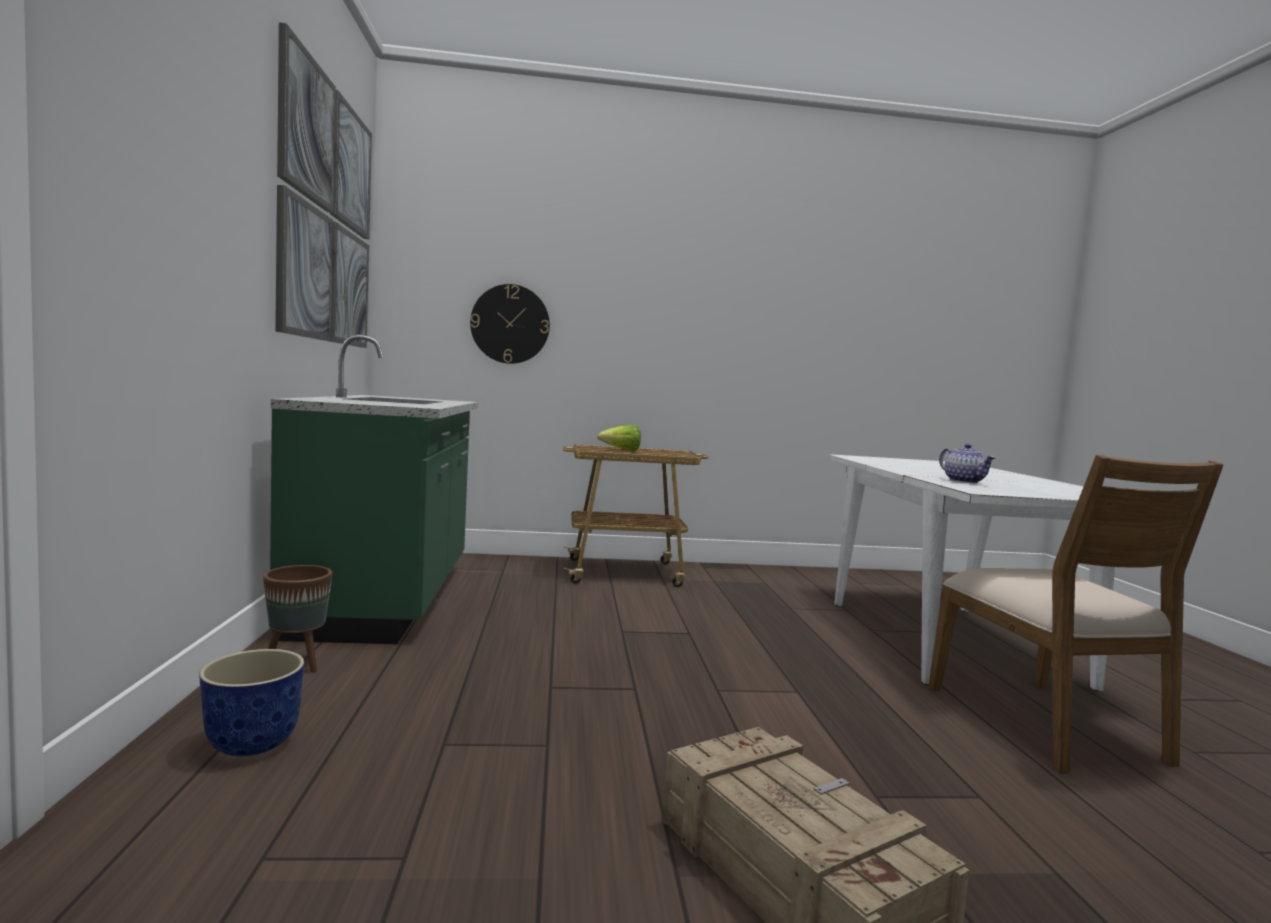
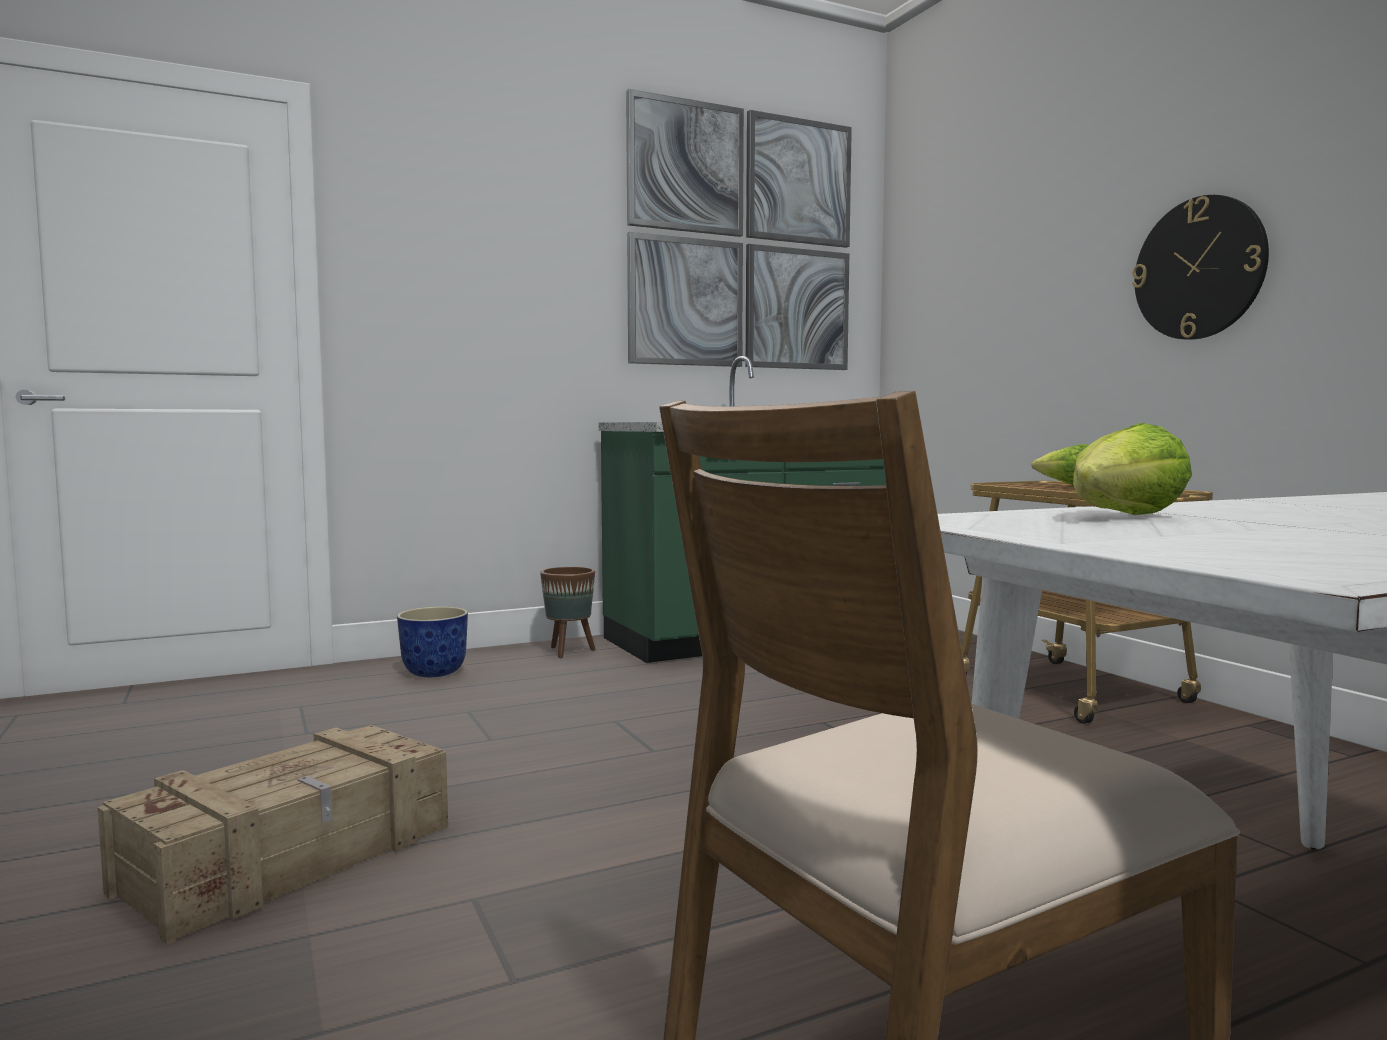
camera: 70 degrees right, 0 degrees up
(510, 324) = (996, 312): wall clock -> wall clock (1199, 268)
(964, 481) = (1123, 517): teapot -> lettuce

